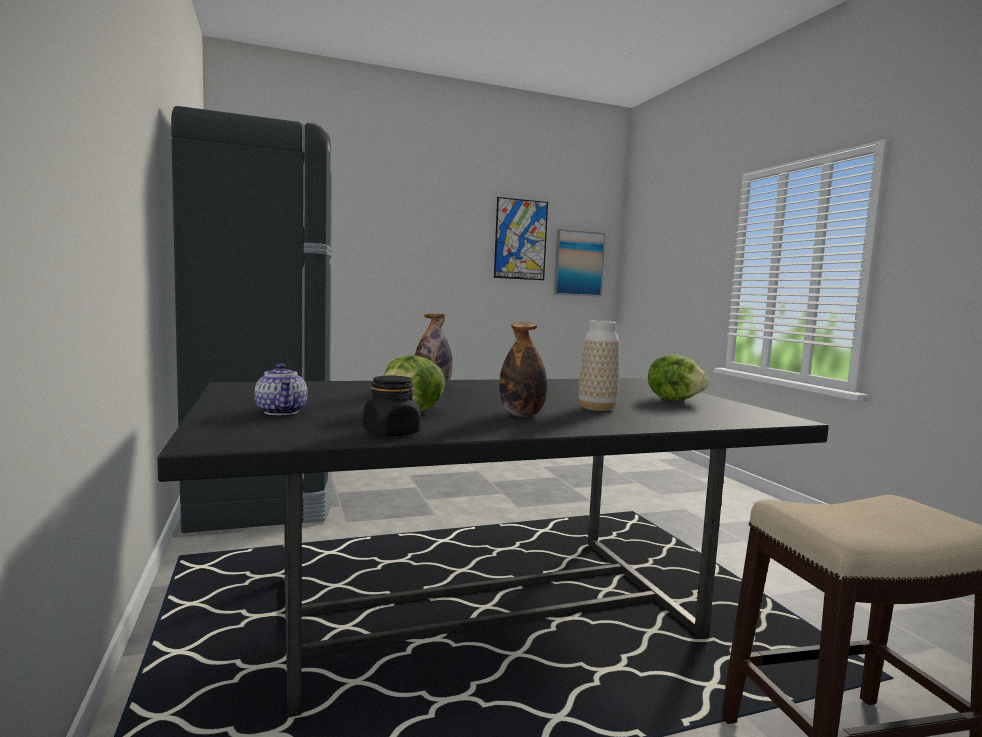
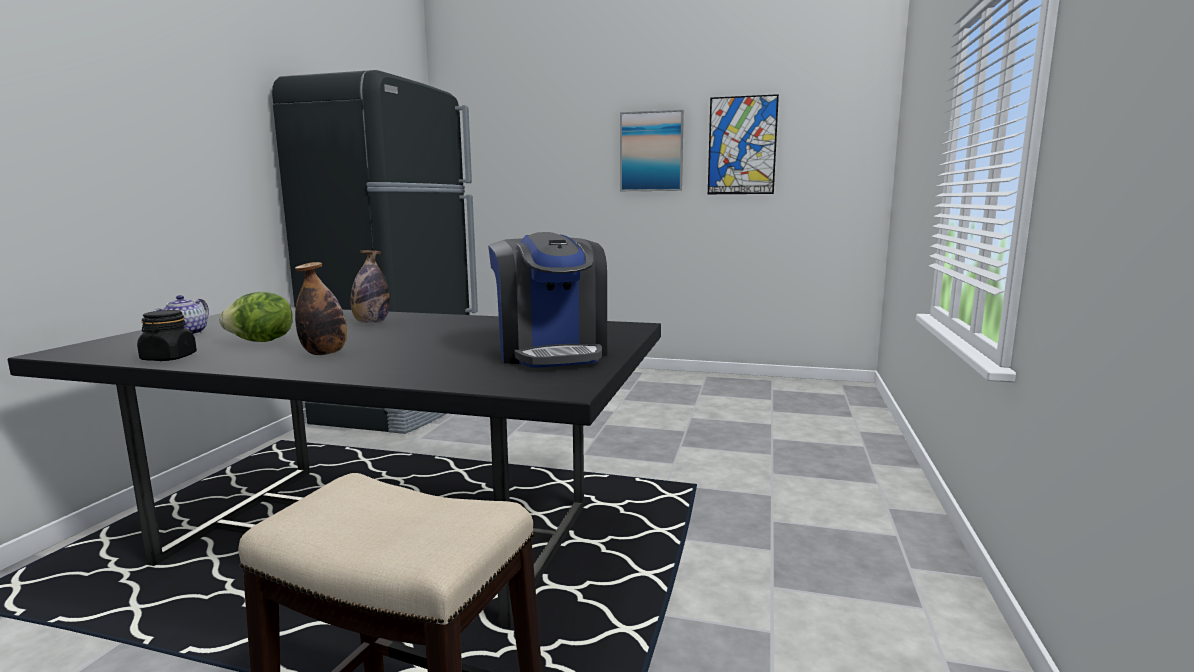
camera: 35 degrees right, 5 degrees up
(578, 263) = (825, 169): picture -> picture (651, 151)
(597, 408) = (420, 354): vase -> none
(675, 400) = (551, 353): lettuce -> coffee machine

